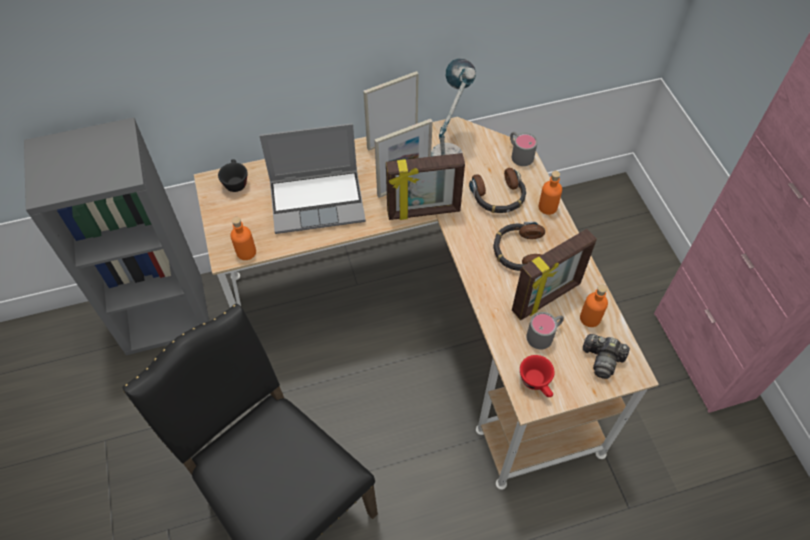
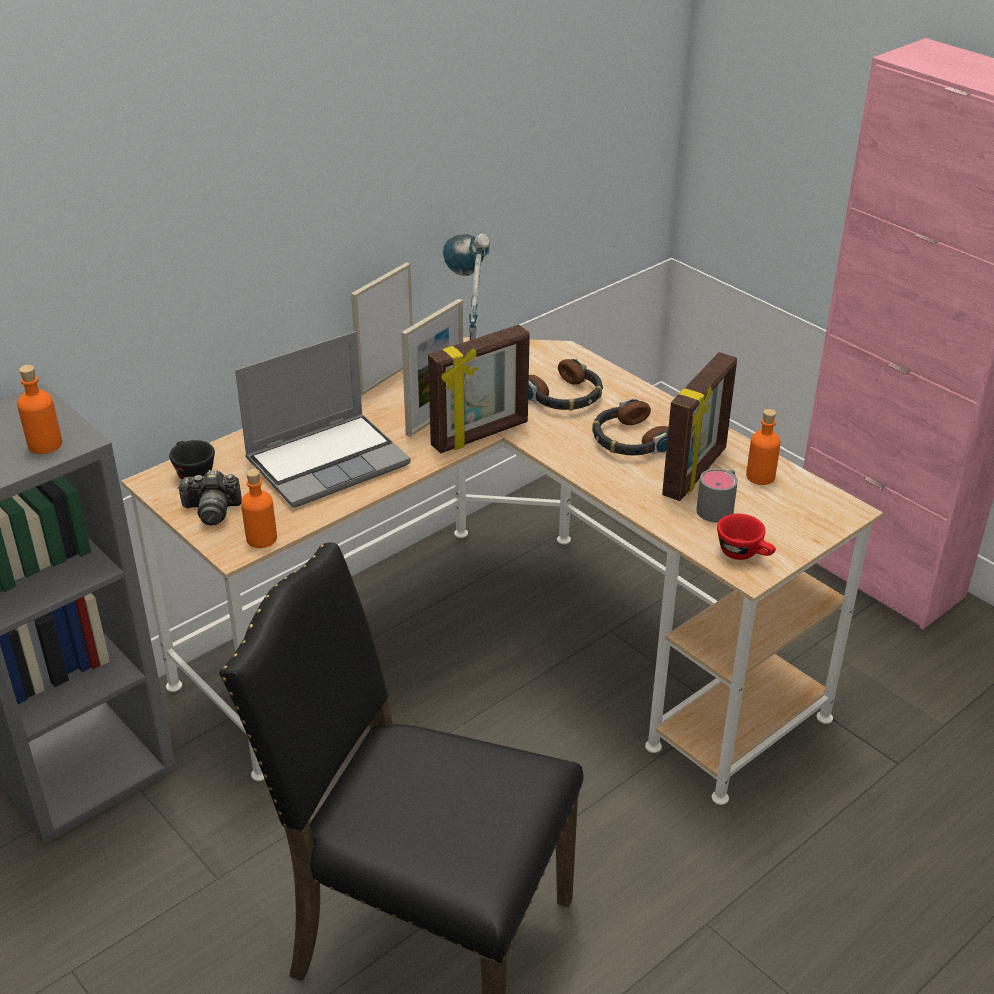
camera: 25 degrees left, 20 degrees down
(519, 154) = (561, 352): grey mug -> none
(547, 207) = (633, 391): orange bottle -> orange bottle (45, 444)
(602, 360) = (803, 509): camera -> camera (212, 510)

